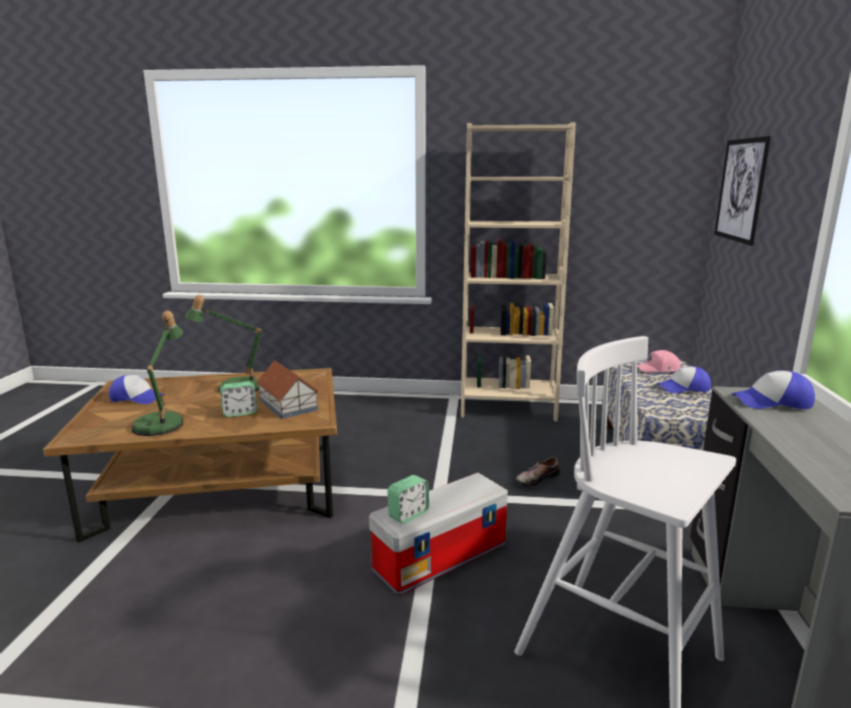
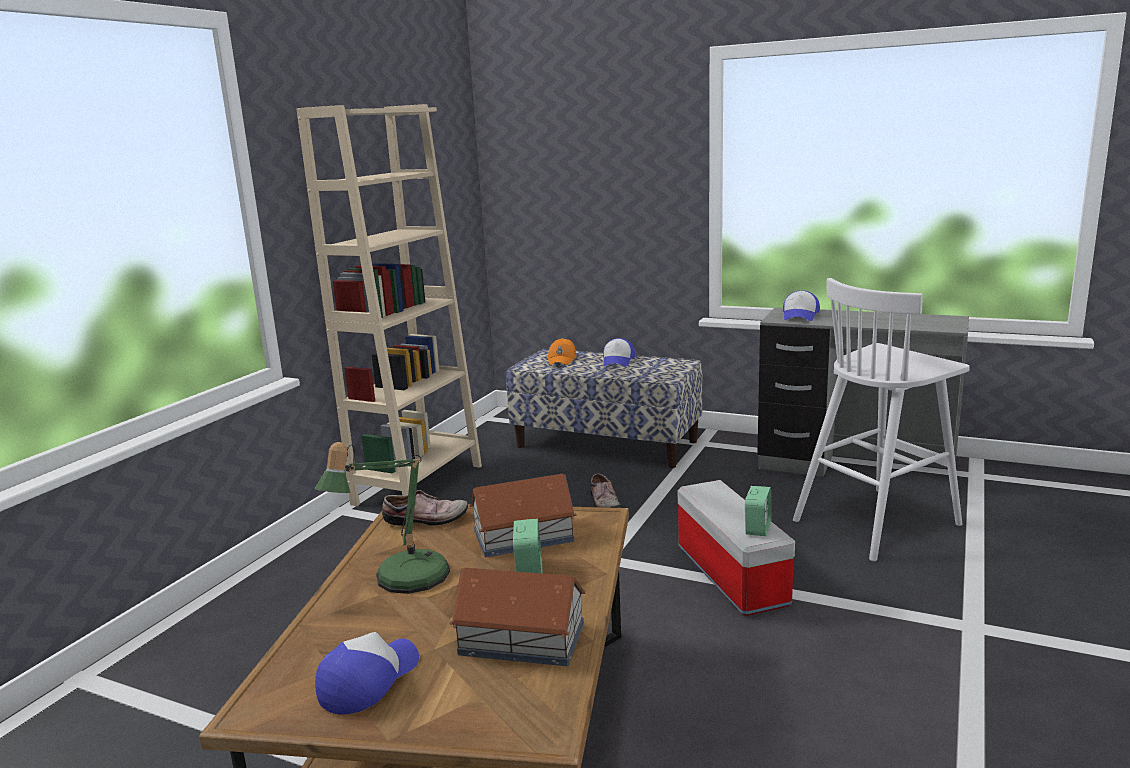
camera: 70 degrees left, 0 degrees up
(163, 422) = (523, 639): table lamp -> toy house
(306, 379) = (426, 520): none -> shoe
(408, 514) = (758, 528): alarm clock -> alarm clock turned 45 degrees clockwise
(658, 369) = (562, 359): pink cap -> orange cap
(740, 190) = (553, 170): picture -> none

